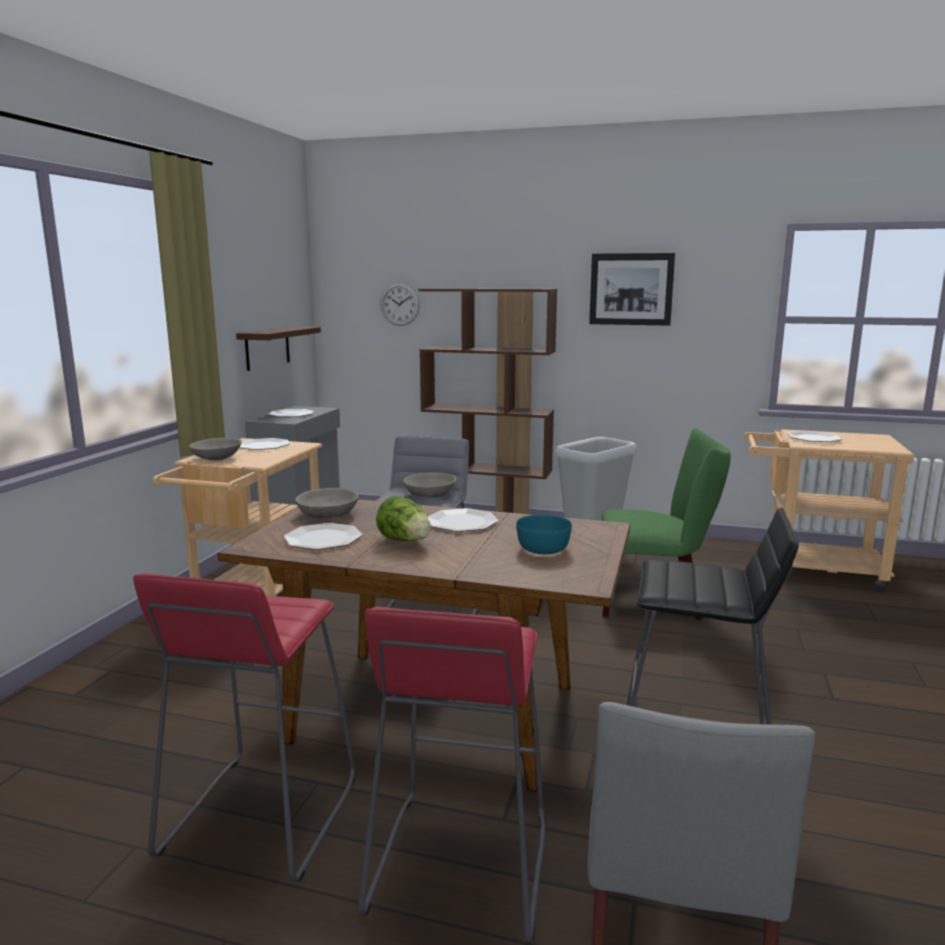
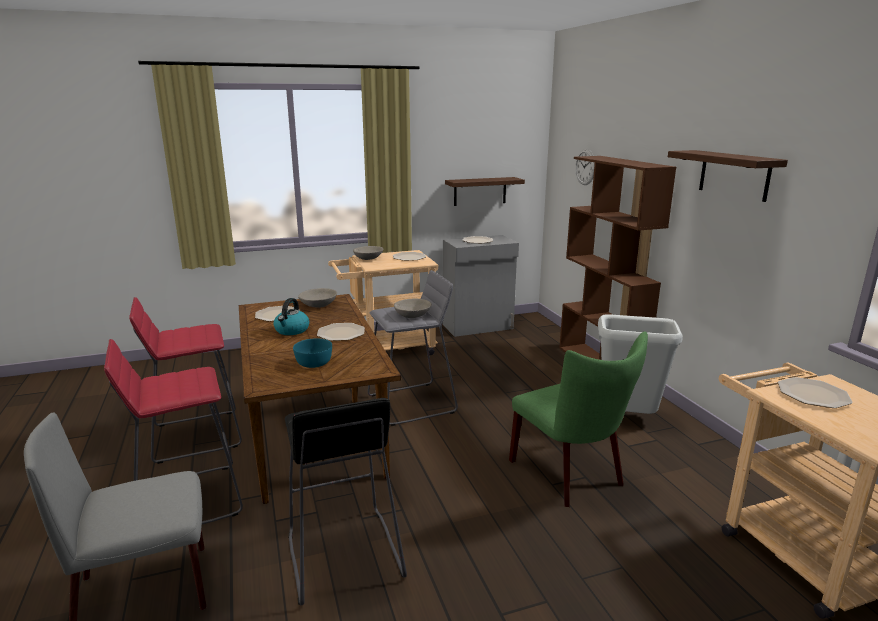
camera: 55 degrees right, 5 degrees up
(405, 541) = (292, 330): lettuce -> kettle
(631, 289) = (734, 175): picture -> shelf

